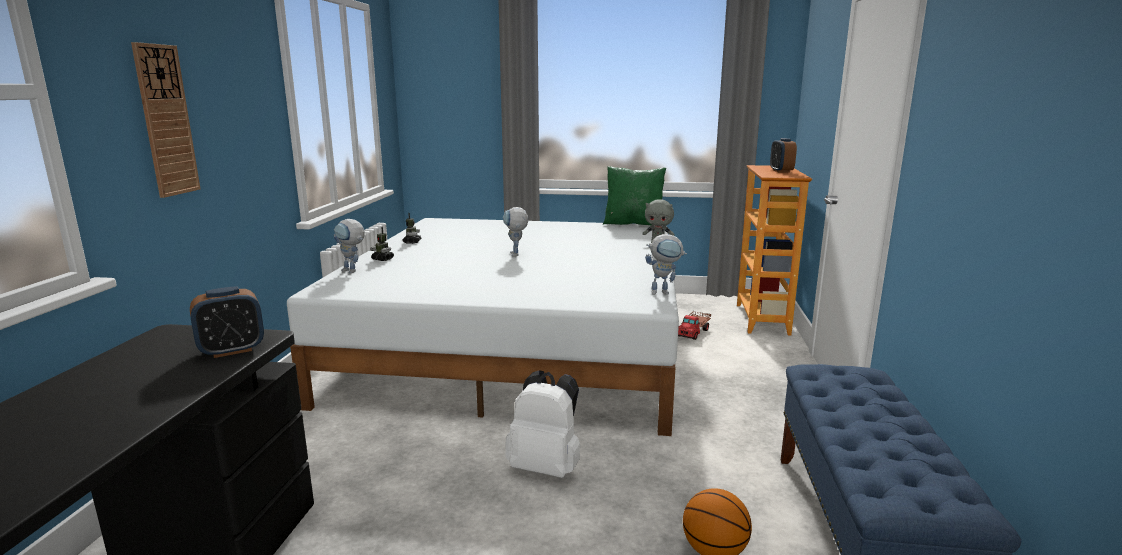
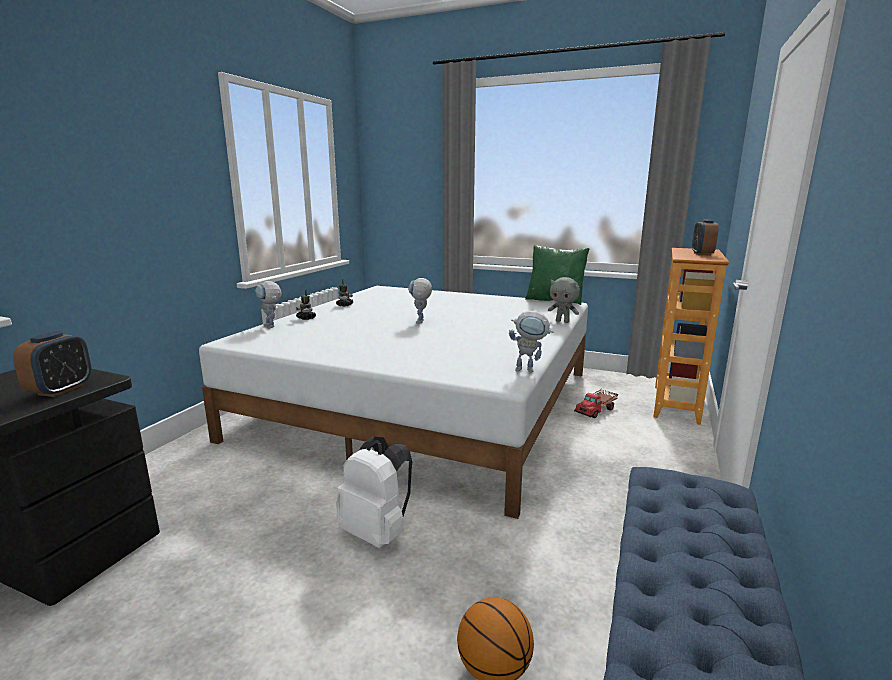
camera: 15 degrees right, 0 degrees up
(166, 121) = (85, 188): wall clock -> none
(232, 350) = (61, 390): alarm clock -> alarm clock turned 60 degrees counterclockwise

